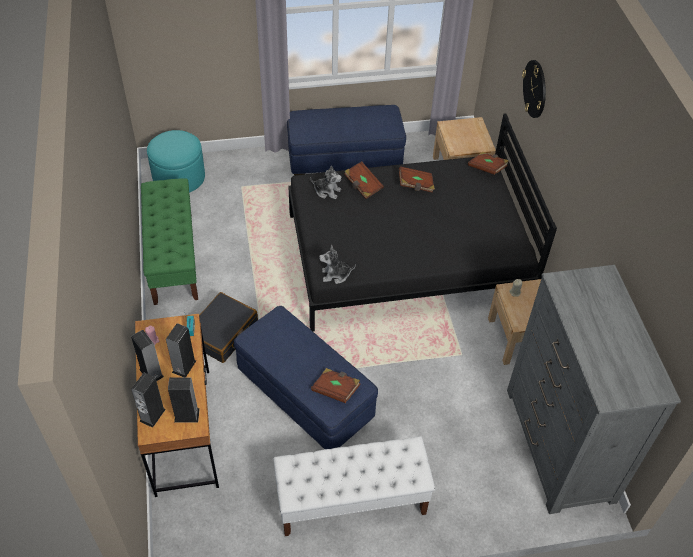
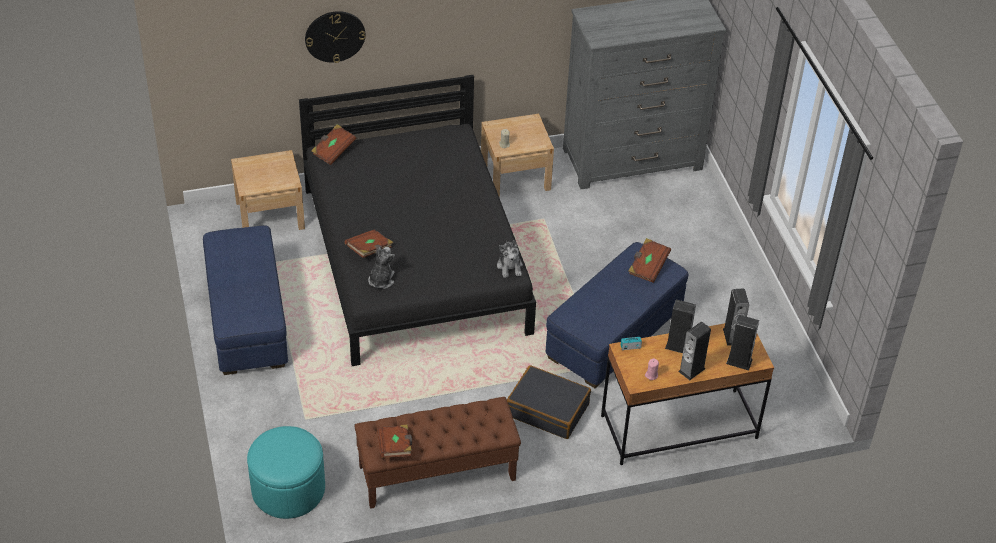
camera: 95 degrees left, 5 degrees down
(173, 257) = (436, 473): green bench -> brown bench
(351, 501) = (723, 294): white bench -> none
(415, 185) = (366, 207): brown book -> brown book (395, 447)

